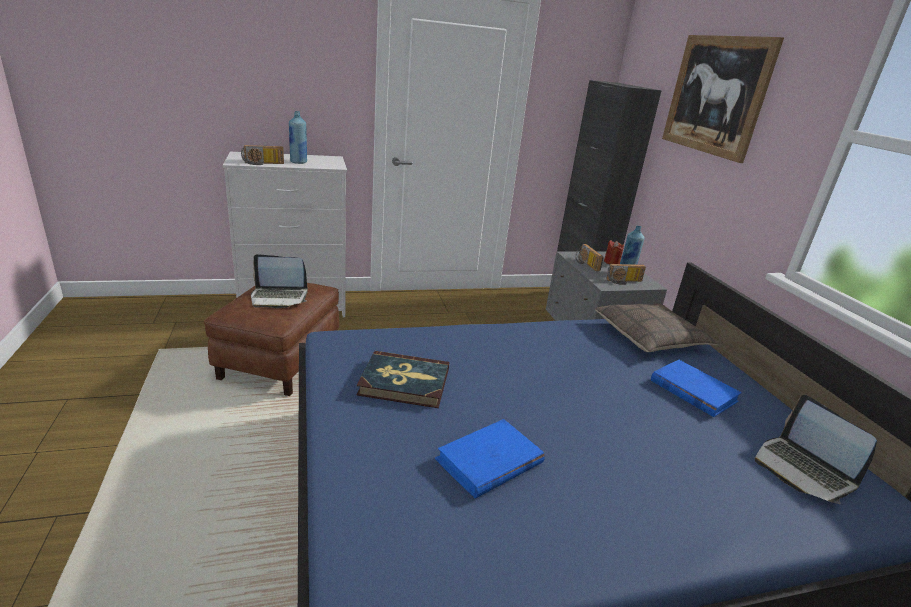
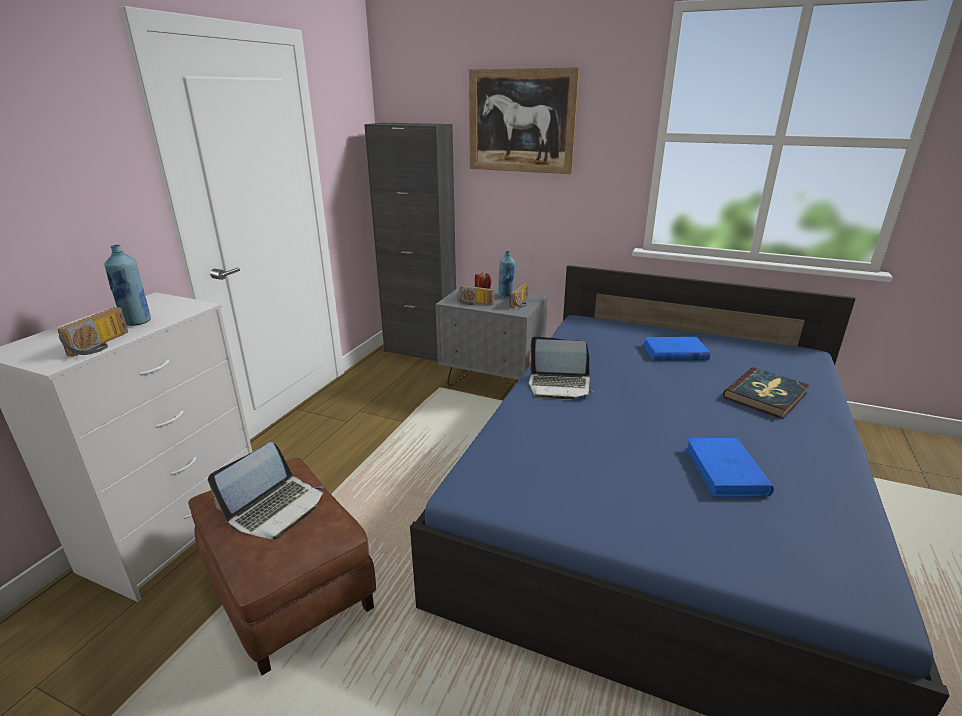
camera: 50 degrees left, 0 degrees up
(404, 382) = (586, 471): book -> book (765, 395)
(651, 337) = (595, 333): pillow -> none
(803, 470) = (772, 360): laptop -> laptop (559, 385)

